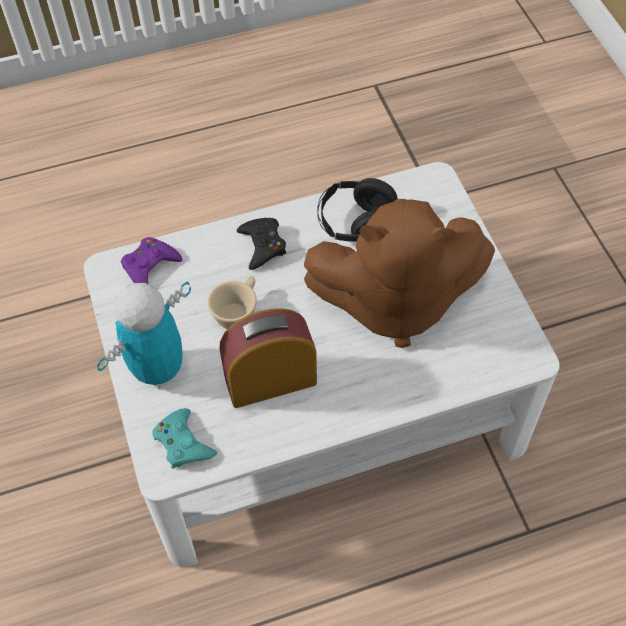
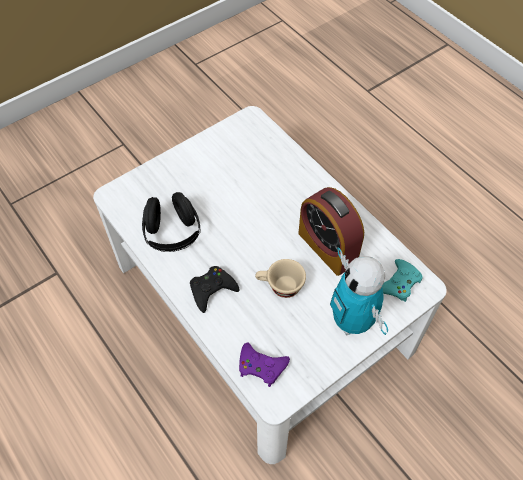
camera: 110 degrees left, 0 degrees up
(158, 370) = (352, 321): toy robot -> toy robot turned 45 degrees clockwise
(394, 302) = (234, 194): brown plush toy -> none

